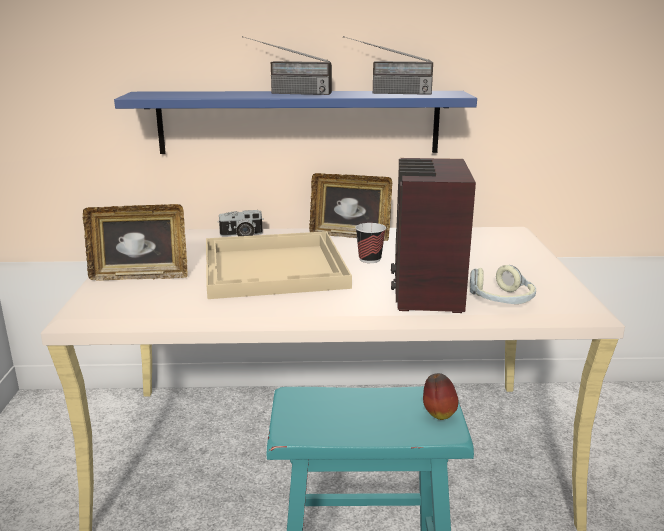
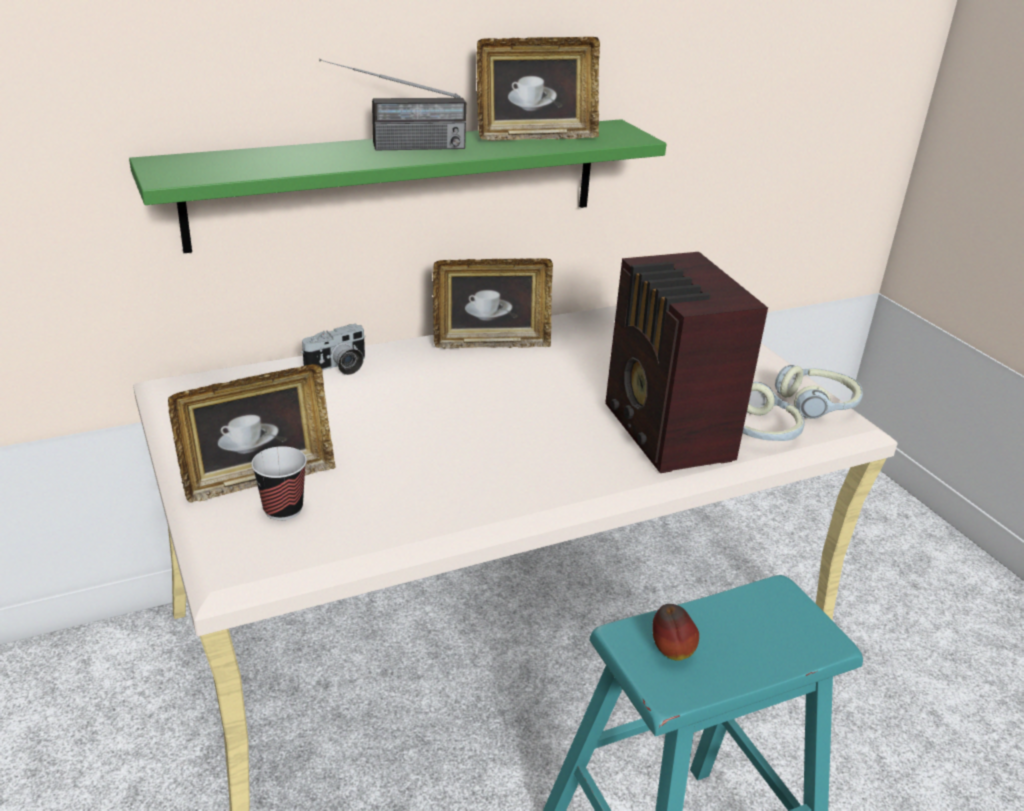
camera: 25 degrees left, 10 degrees up
(275, 268) = (442, 425): beige tray -> none
(298, 122) = (400, 182): blue shelf -> green shelf
(370, 259) = (553, 386): cup -> cup (283, 509)
(386, 93) = (535, 136): radio -> picture frame
(438, 414) = (802, 621): apple -> apple (670, 652)
(568, 292) = (818, 403): none -> headphones

